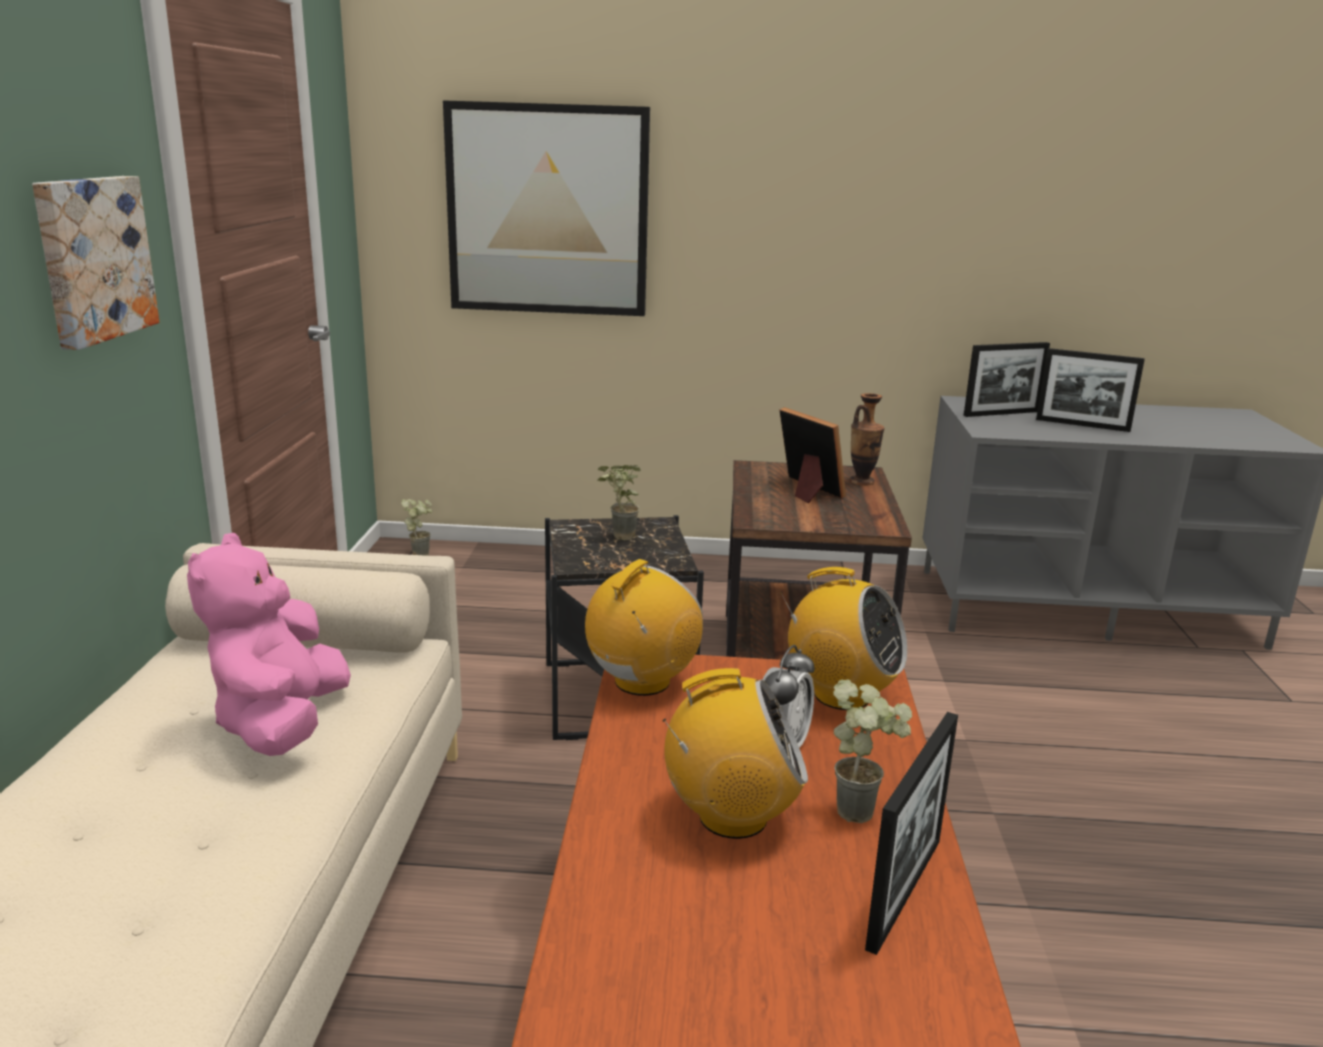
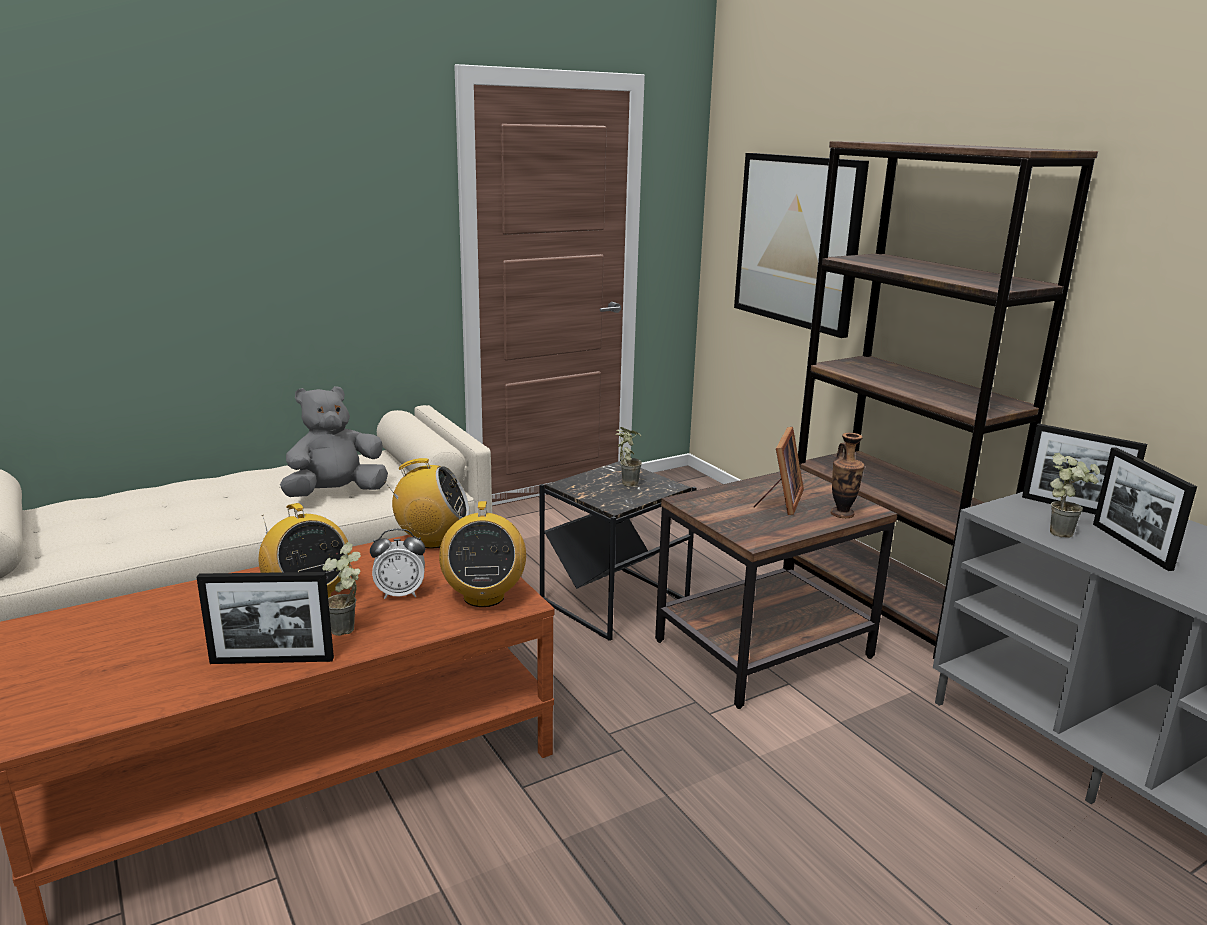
camera: 55 degrees right, 0 degrees up
(92, 259) = (378, 240): picture -> none
(281, 724) = (335, 493): pink plush toy -> grey plush toy
(421, 553) = (689, 482): potted plant -> potted plant (1063, 532)
(781, 578) = (885, 601): none -> brown bookcase

